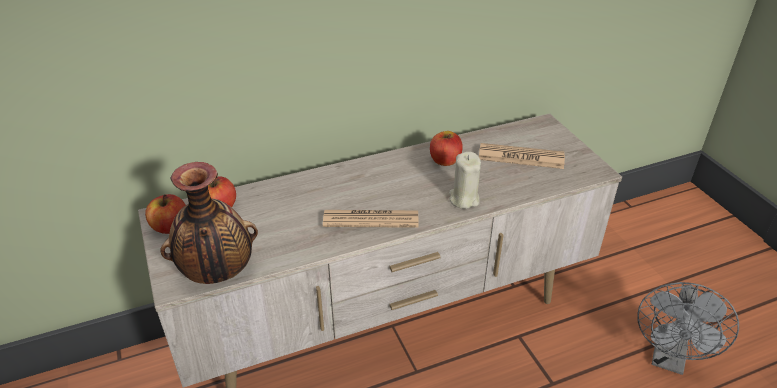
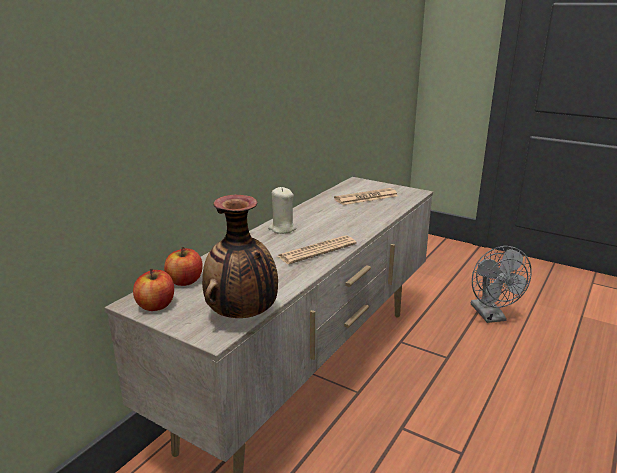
camera: 35 degrees left, 15 degrees down
(445, 160) = (322, 211): apple -> none
(463, 199) = (362, 224): beige candle -> beige candle (282, 229)

